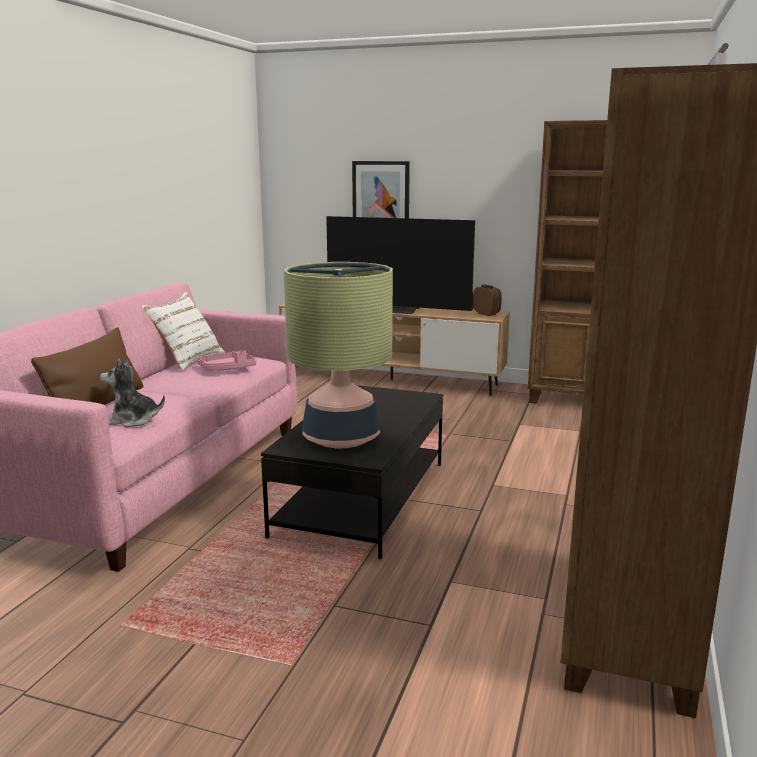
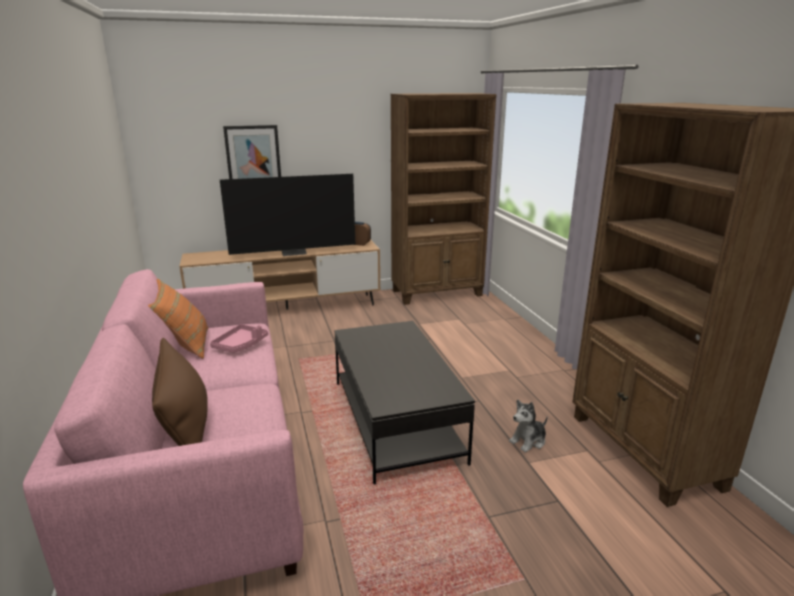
camera: 35 degrees left, 5 degrees up
(133, 420) = (250, 428): plush toy -> plush toy (528, 441)
(187, 360) = (185, 345): white pillow -> orange pillow
(341, 438) = (408, 382): table lamp -> none

